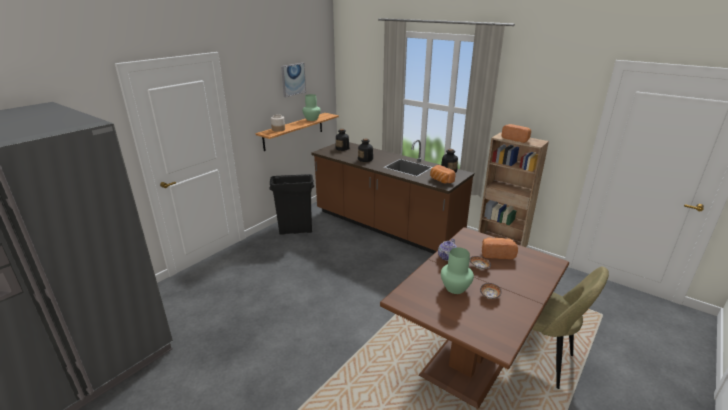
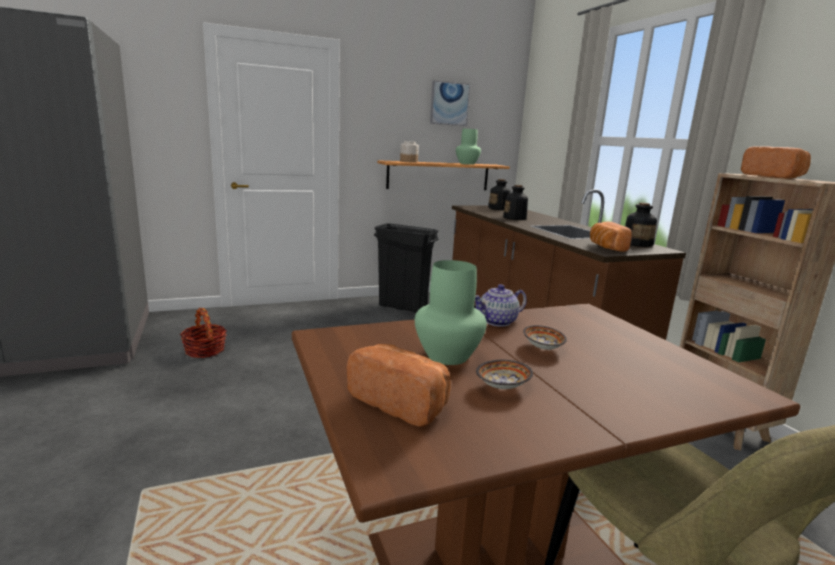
camera: 30 degrees right, 10 degrees down
(209, 316) = (205, 350): none -> basket
(497, 254) = (610, 344): bread -> bread (402, 402)

